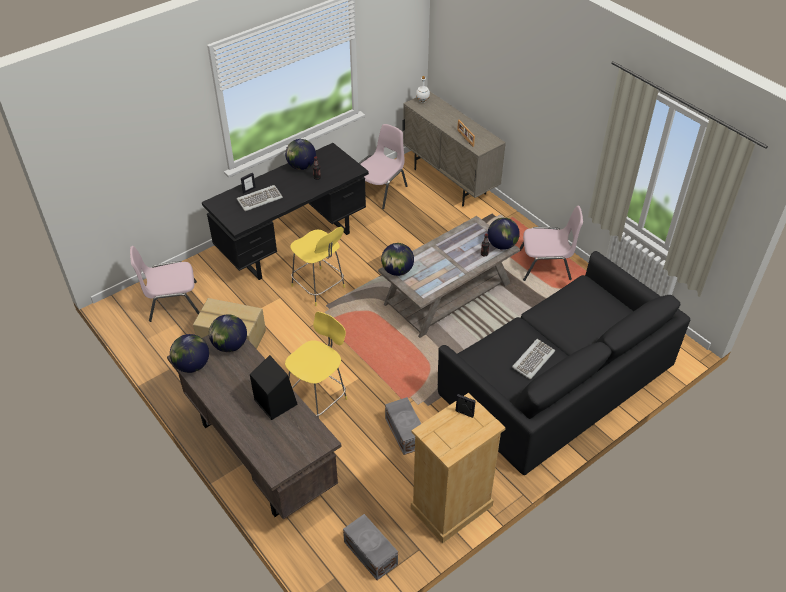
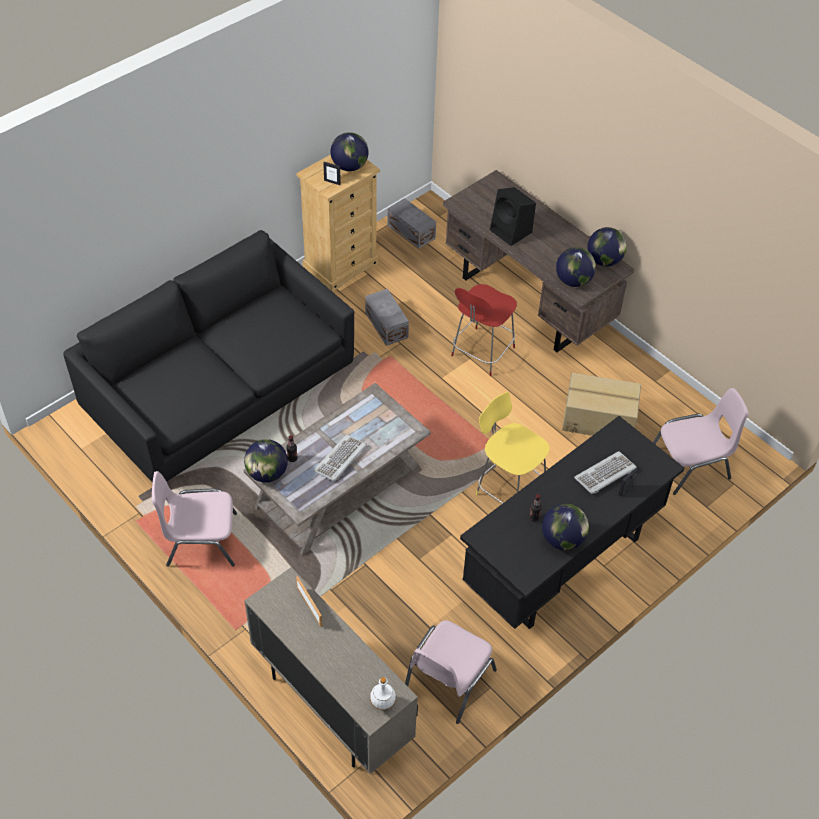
camera: 175 degrees right, 5 degrees up
(318, 400) = (481, 353): yellow stool -> red stool
(397, 271) = (405, 429): globe -> globe (349, 166)
(533, 360) = (250, 327): keyboard -> keyboard (340, 459)

